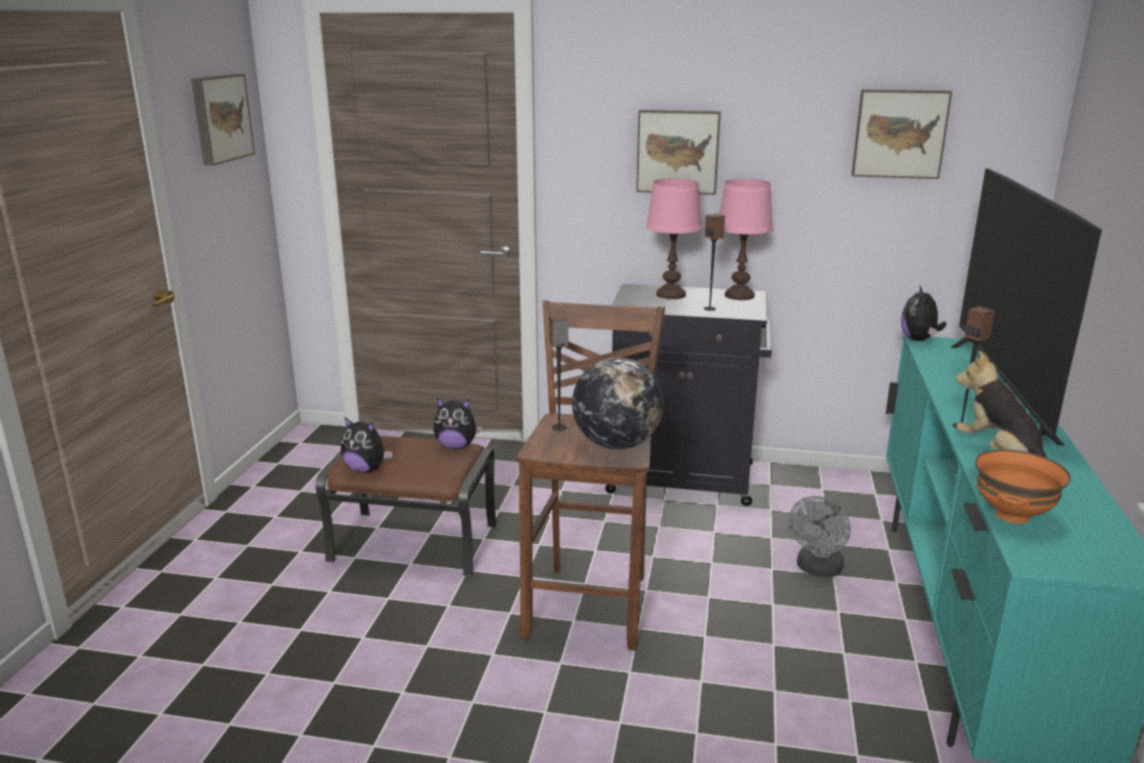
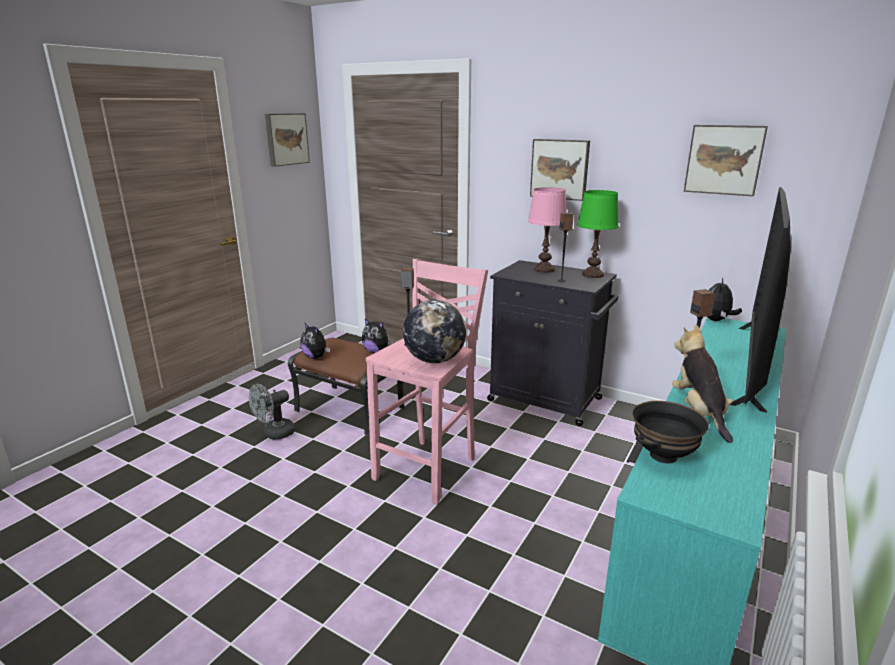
camera: 20 degrees right, 0 degrees up
(591, 605) = (429, 469): brown stool -> pink stool
(739, 296) = (592, 275): pink table lamp -> green table lamp
(817, 569) = (602, 479): grey fan -> grey fan (274, 434)
(1011, 515) = (663, 455): orange bowl -> black bowl

